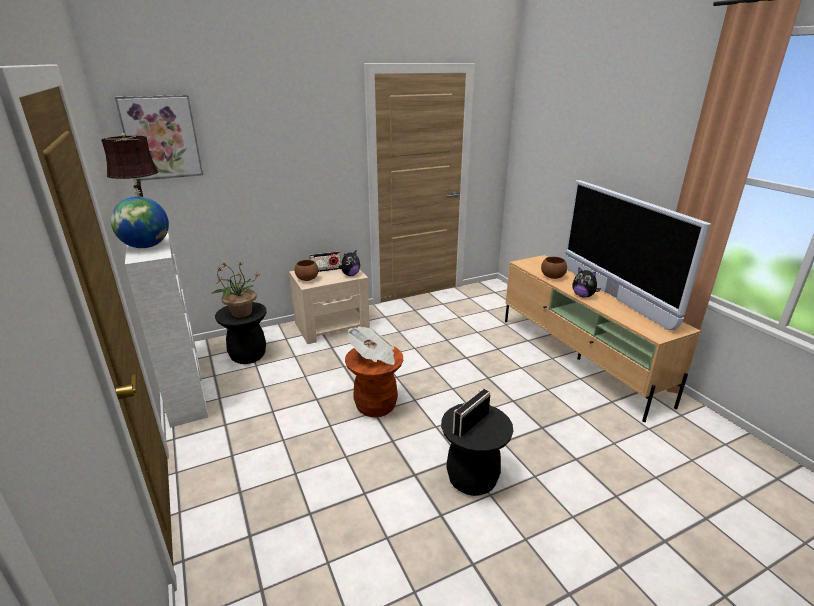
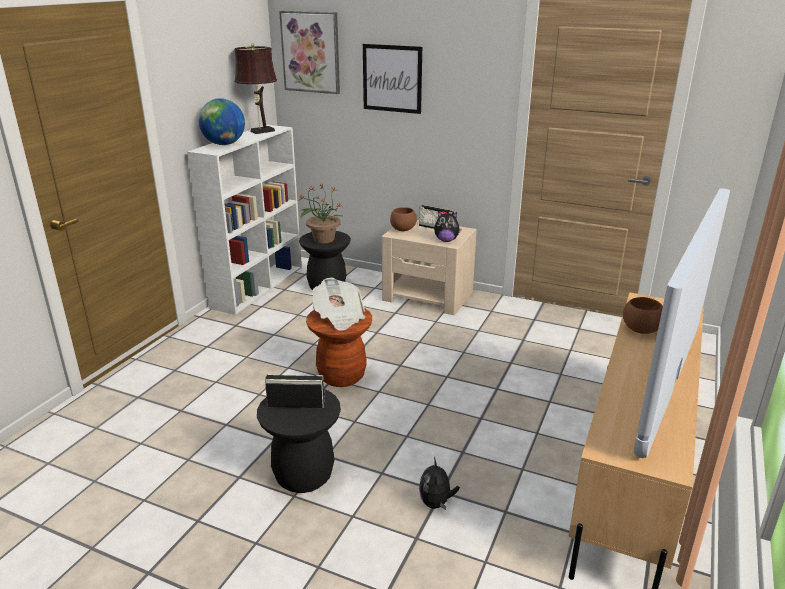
camera: 50 degrees right, 0 degrees up
(257, 152) = (392, 78): none -> picture
(583, 296) = (625, 365): plush toy -> plush toy (436, 503)

